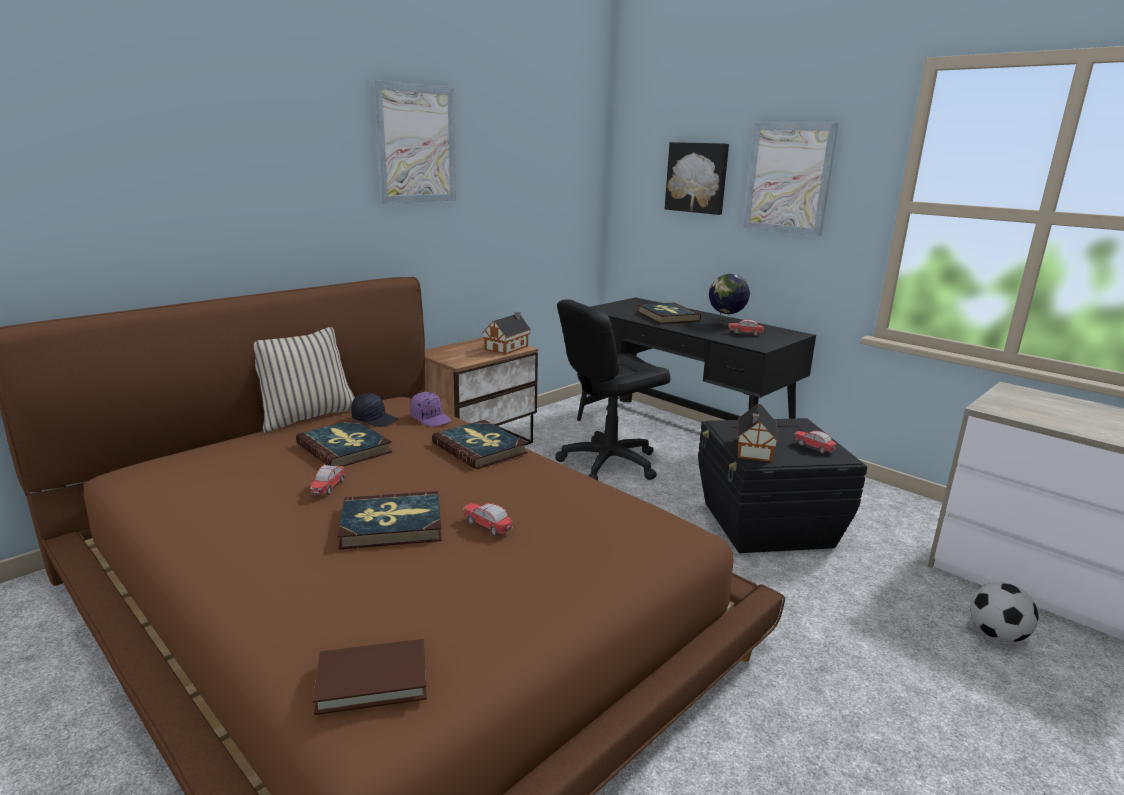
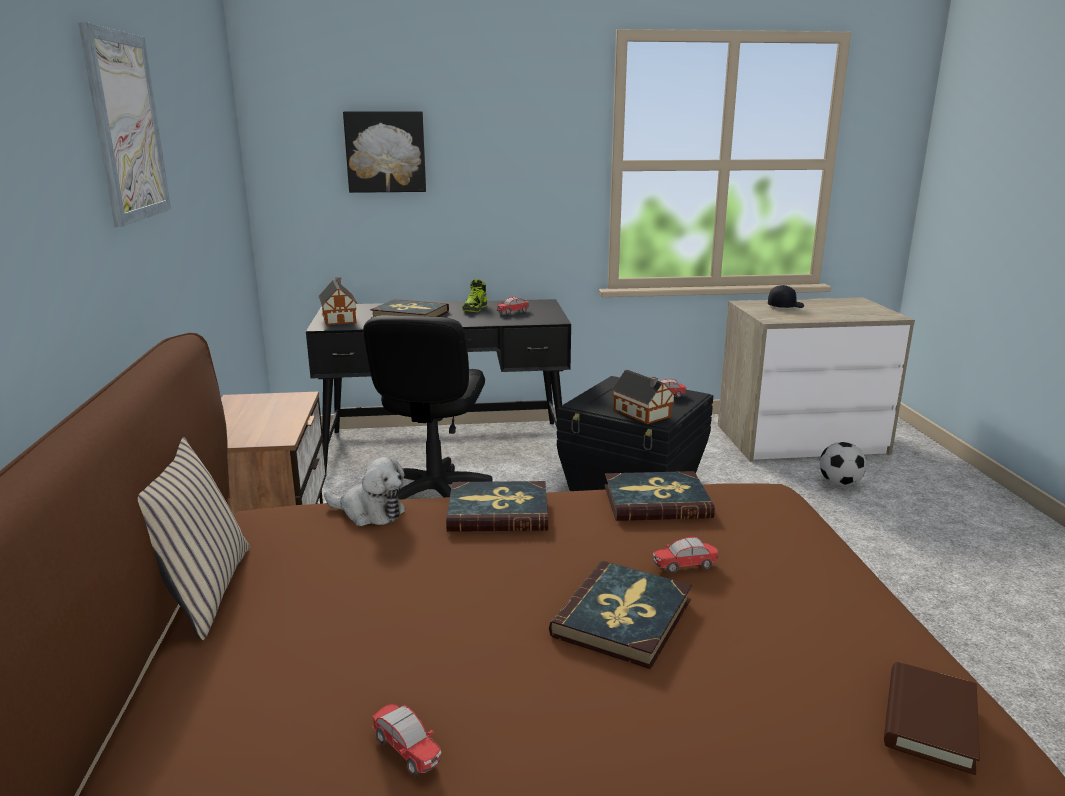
camera: 50 degrees left, 0 degrees up
(328, 488) = (479, 633): toy car -> toy car (407, 750)
(345, 448) = (371, 590): book -> book (656, 501)
(375, 419) = (311, 545): black cap -> black cap (785, 306)
(431, 418) = (369, 512): purple cap -> plush toy
(508, 347) = (284, 401): toy house -> toy house (339, 318)
(725, 324) = (475, 308): globe -> shoe
(788, 178) = (499, 146): picture -> none

